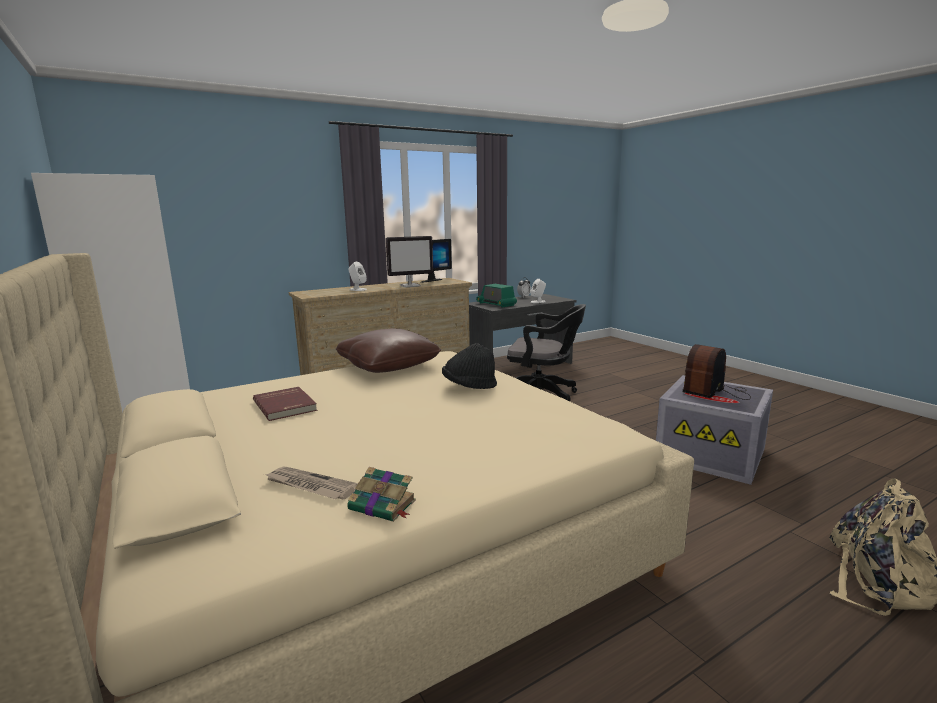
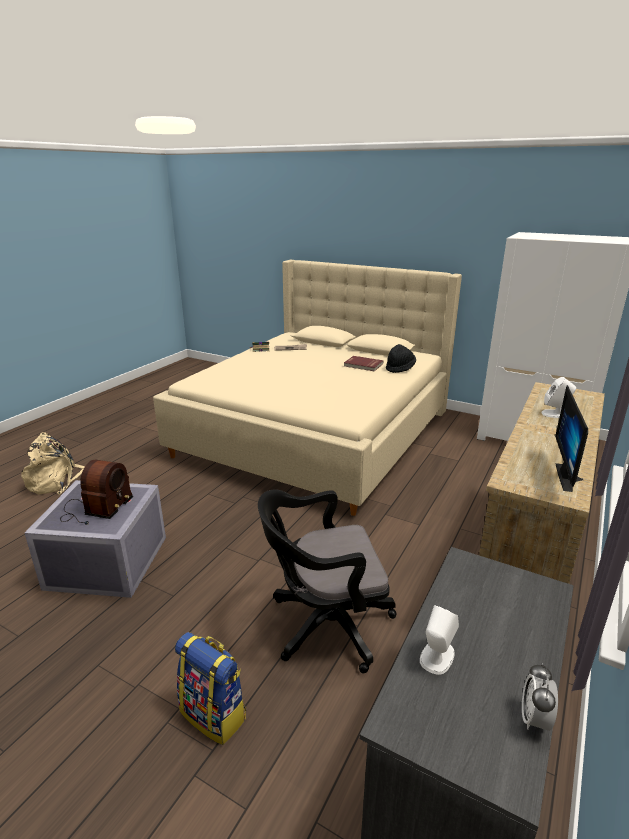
camera: 150 degrees right, 10 degrees up
(388, 366) = (368, 397): brown pillow -> none
(410, 286) = (532, 442): monitor -> none
(469, 386) = (288, 392): black hat -> black hat (400, 368)
(496, 304) = (498, 596): radio -> none
(618, 388) = (214, 714): none -> backpack

